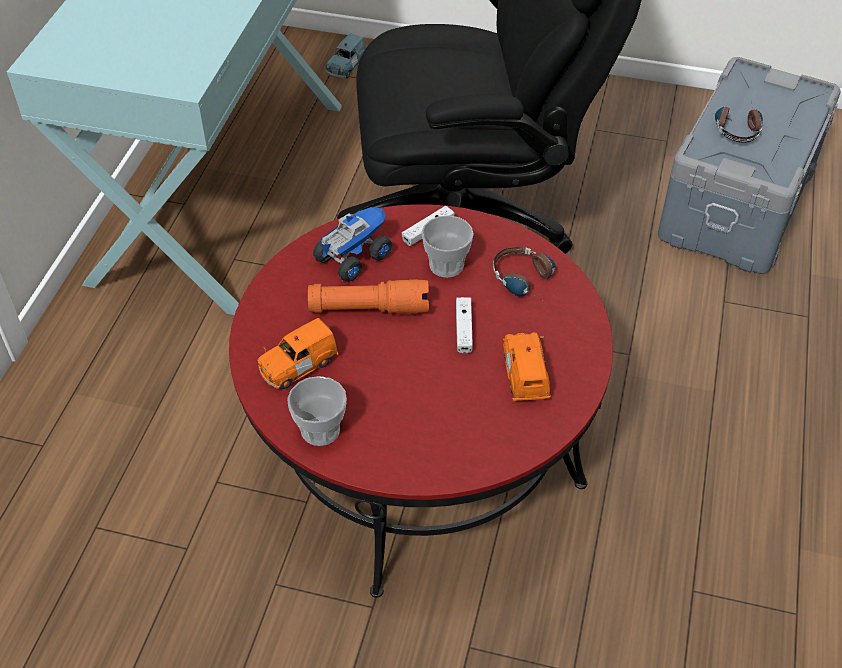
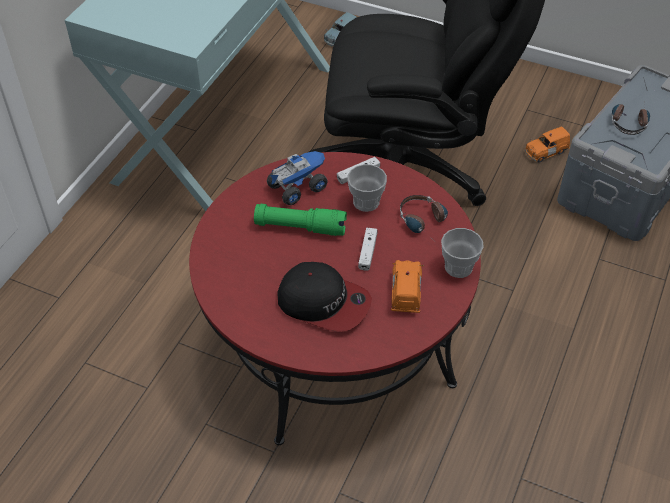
camera: 10 degrees right, 0 degrees up
(297, 366) = (238, 263): orange toy car -> orange toy car (545, 152)
(320, 430) = (244, 312): cup -> cup (458, 267)
(369, 308) = (300, 227): orange flashlight -> green flashlight
(422, 402) = (324, 302): none -> cap

